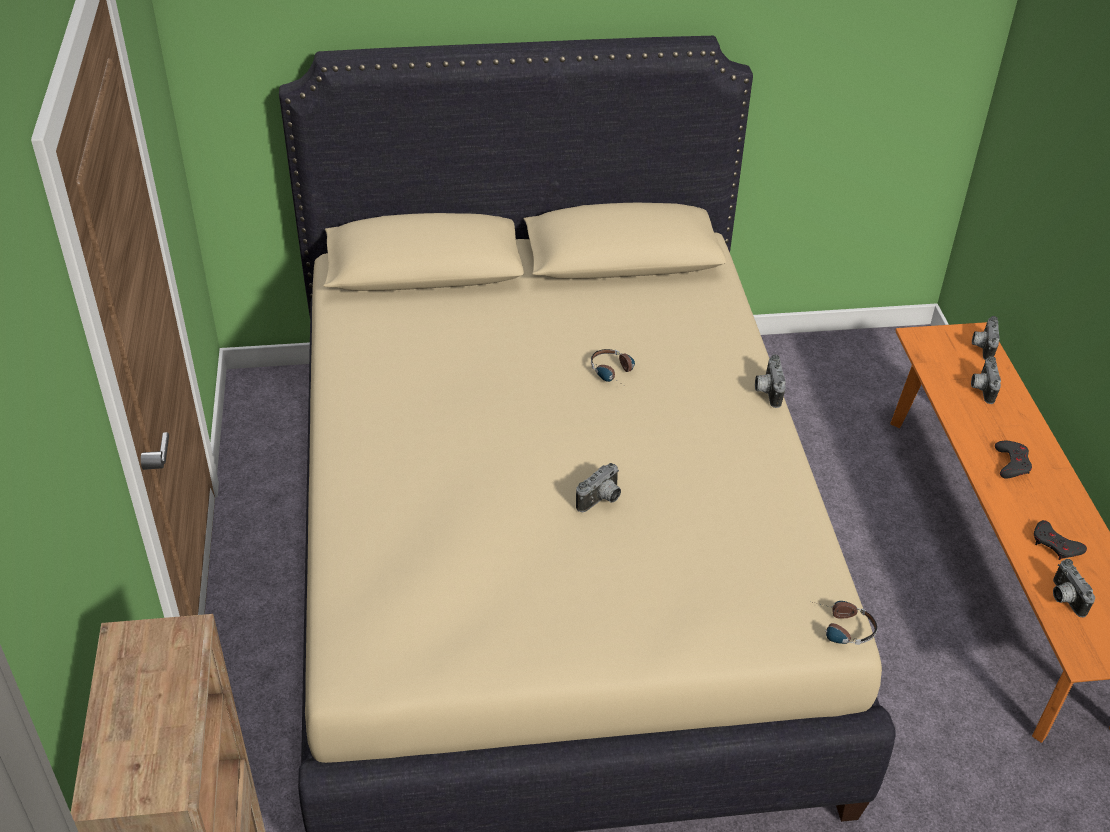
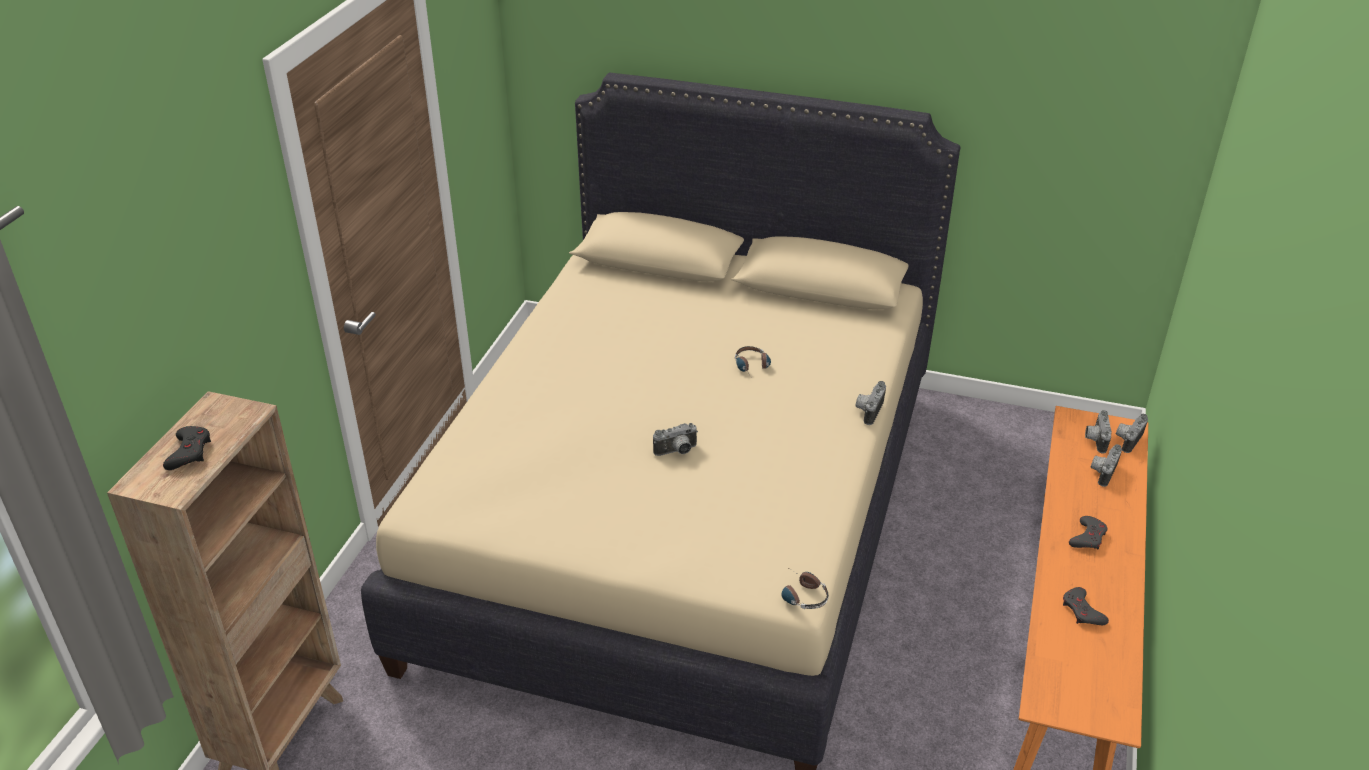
camera: 25 degrees right, 5 degrees down
(144, 720) = (189, 452): none -> black game controller
(1063, 598) = (1059, 654): camera -> camera (1095, 440)

